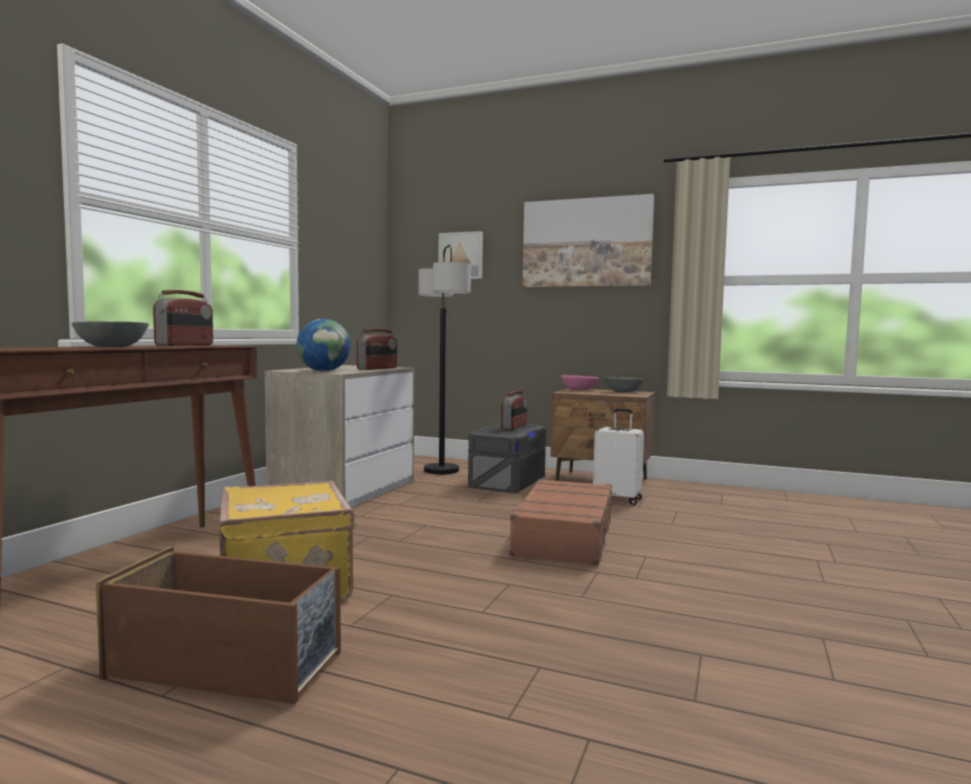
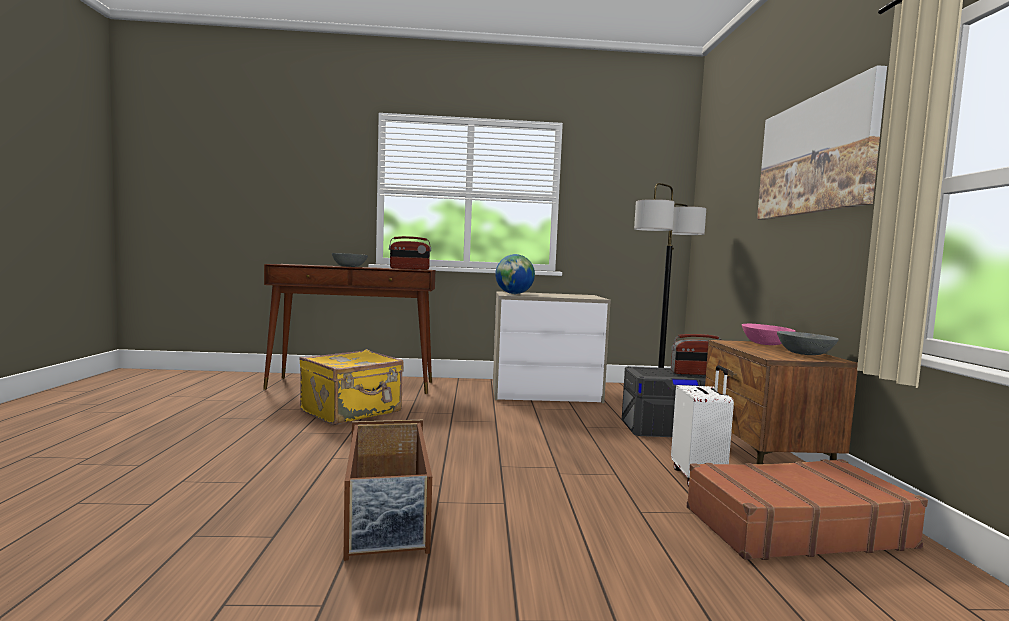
camera: 65 degrees right, 0 degrees up
(228, 665) = (247, 421): brown storage box -> brown storage box (387, 516)
(377, 369) = (568, 297): radio -> none
(461, 256) = (729, 191): picture -> none
(563, 536) = (523, 465): brown suitcase -> brown suitcase (795, 527)

